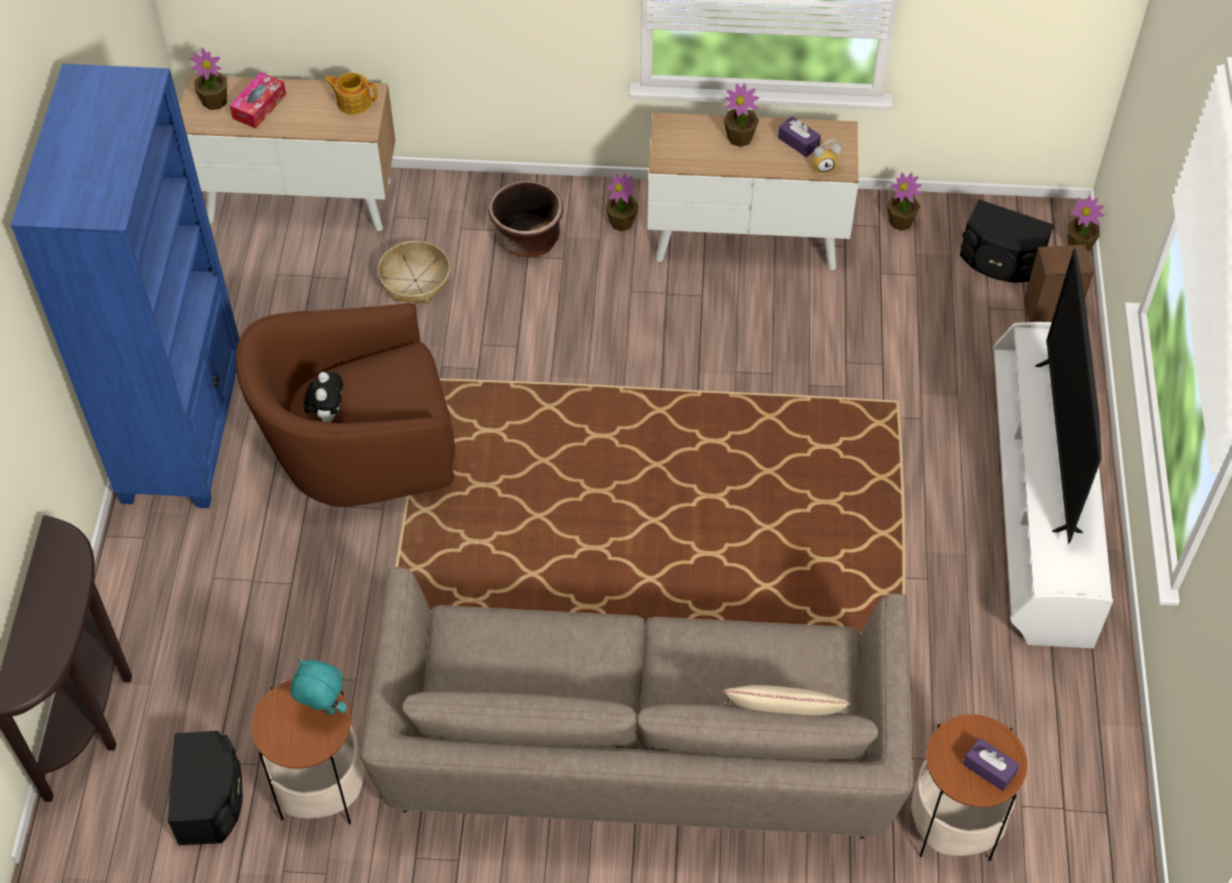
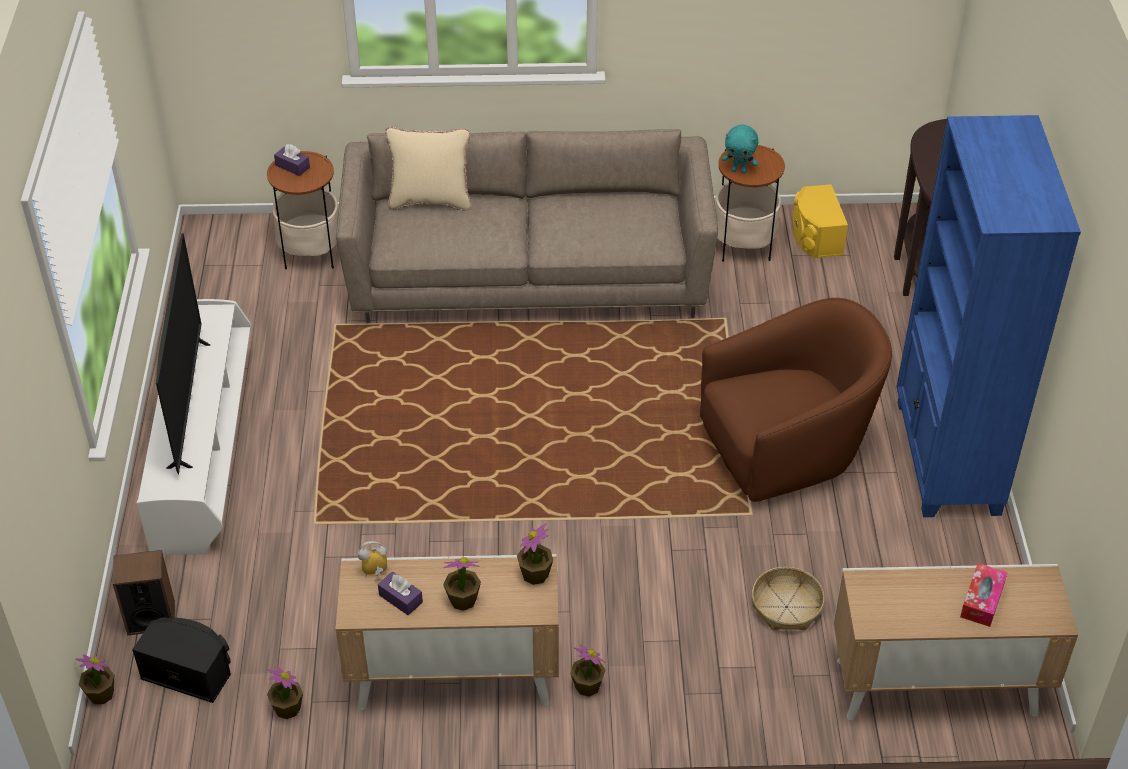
camera: 175 degrees right, 10 degrees down
(211, 799) = (815, 236): black speaker -> yellow speaker
(215, 101) = (1032, 603): potted plant -> potted plant (535, 574)
(327, 414) = (810, 383): plush toy -> none
(353, 102) = (884, 613): teapot -> none
(527, 239) = (683, 659): brown planter -> none

